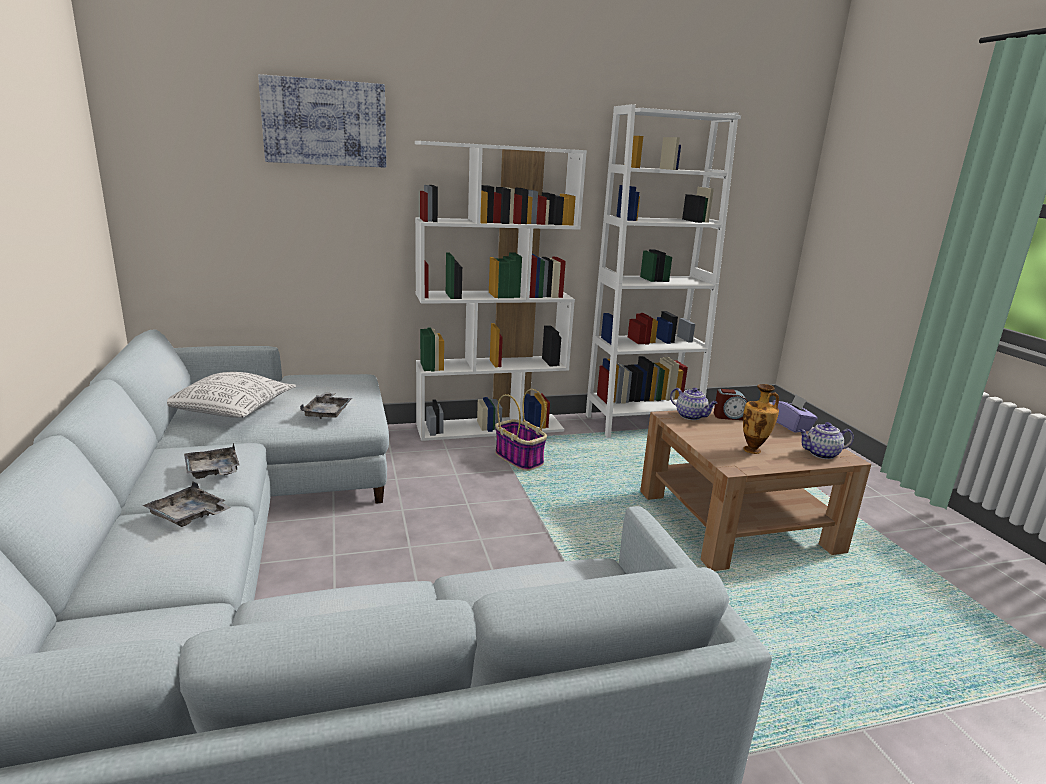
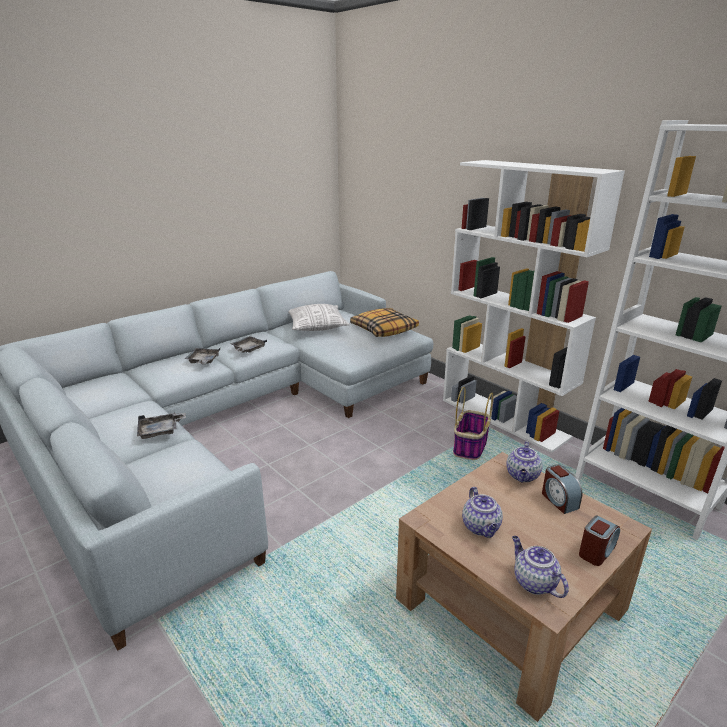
camera: 65 degrees right, 5 degrees up
(314, 383) = (383, 329): none -> pillow
(325, 123) = (433, 146): picture -> none
(327, 412) = (345, 346): grey tray -> grey tray (160, 431)
(753, 450) = (481, 527): vase -> teapot
(791, 426) = (596, 551): purple tissue box -> alarm clock

